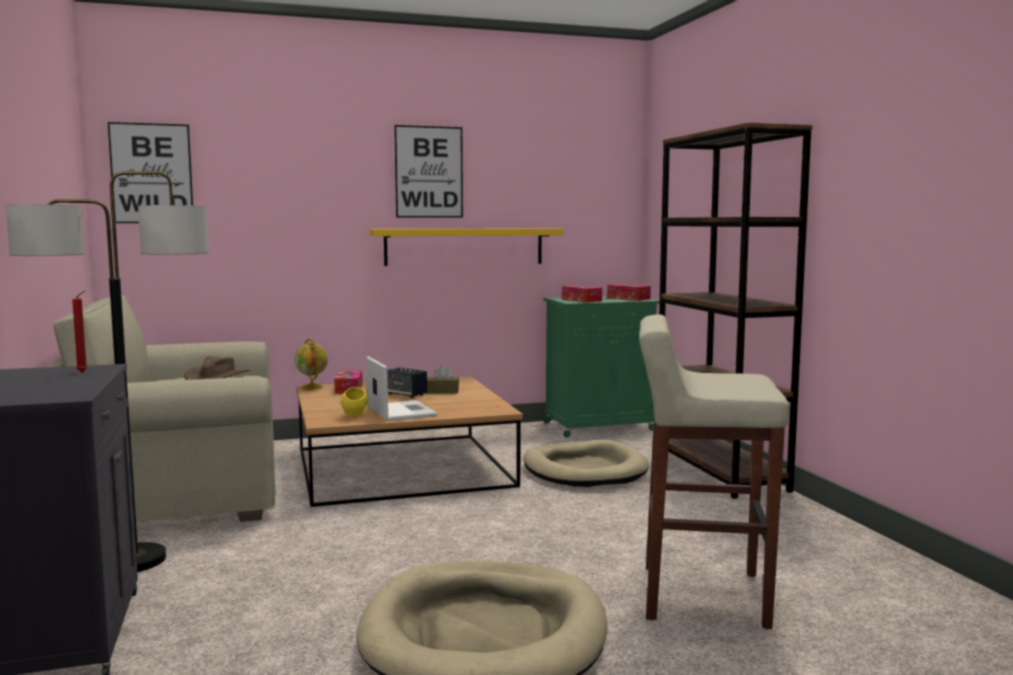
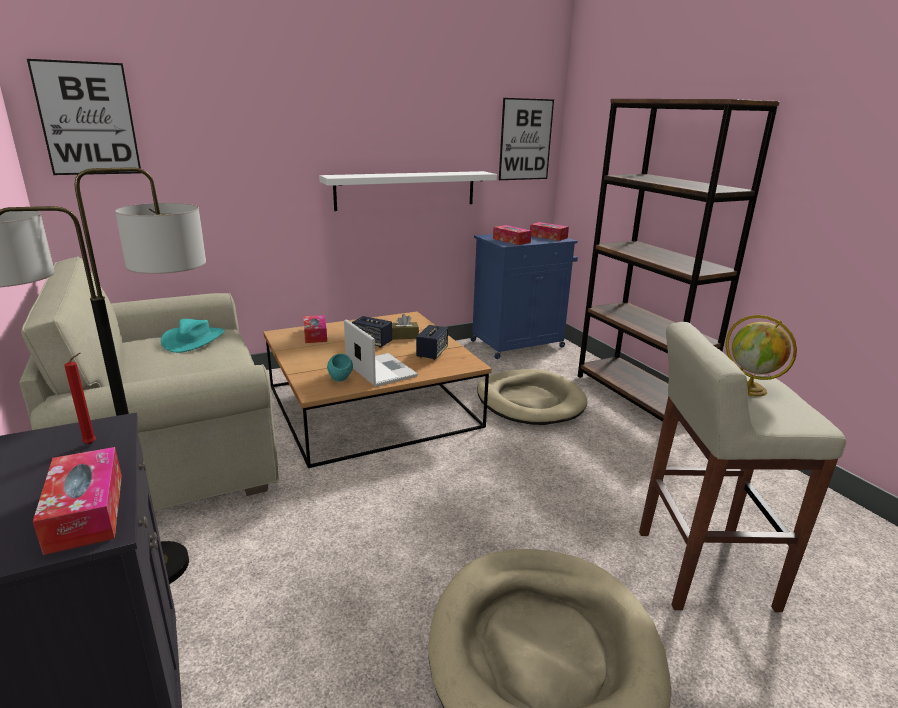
camera: 10 degrees left, 15 degrees up
(63, 391) = (86, 511): none -> tissue box
(217, 377) = (193, 340): brown hat -> turquoise hat
(312, 387) = (279, 334): globe -> globe (750, 389)
(354, 416) = (340, 380): yellow bowl -> turquoise bowl
(429, 172) = (373, 117): picture -> picture (525, 140)
(464, 246) = (406, 190): yellow shelf -> white shelf
(465, 403) = (432, 353): none -> speaker
(600, 426) = (519, 344): green cabinet -> blue cabinet

